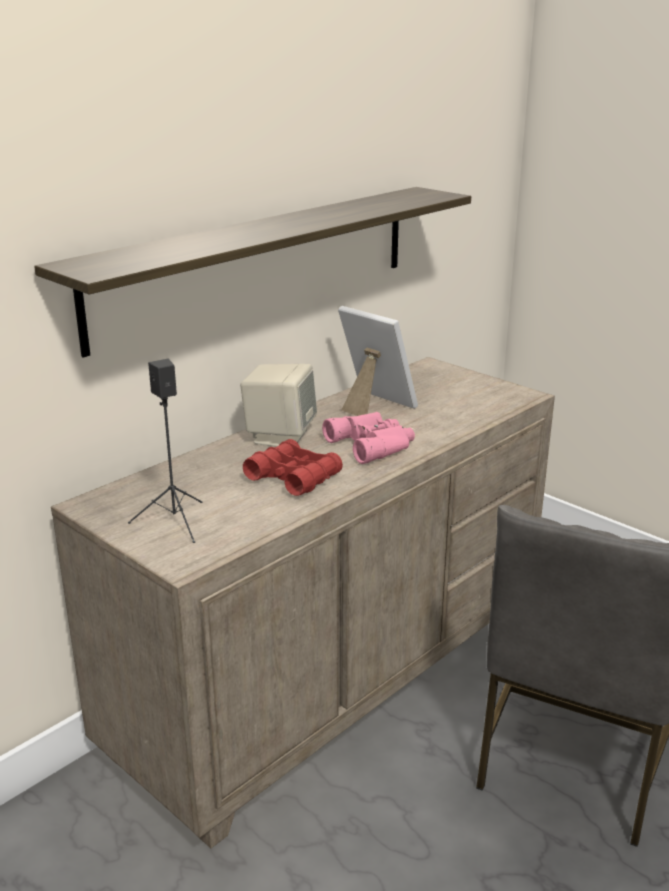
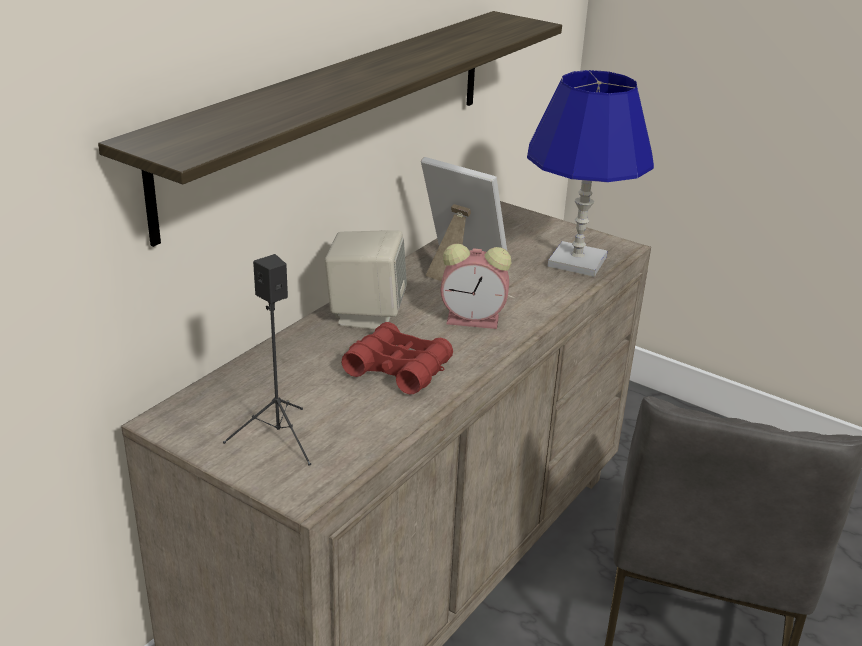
camera: 10 degrees left, 5 degrees up
(373, 444) = (475, 319): pink binoculars -> alarm clock
(481, 404) = (577, 261): none -> blue table lamp

